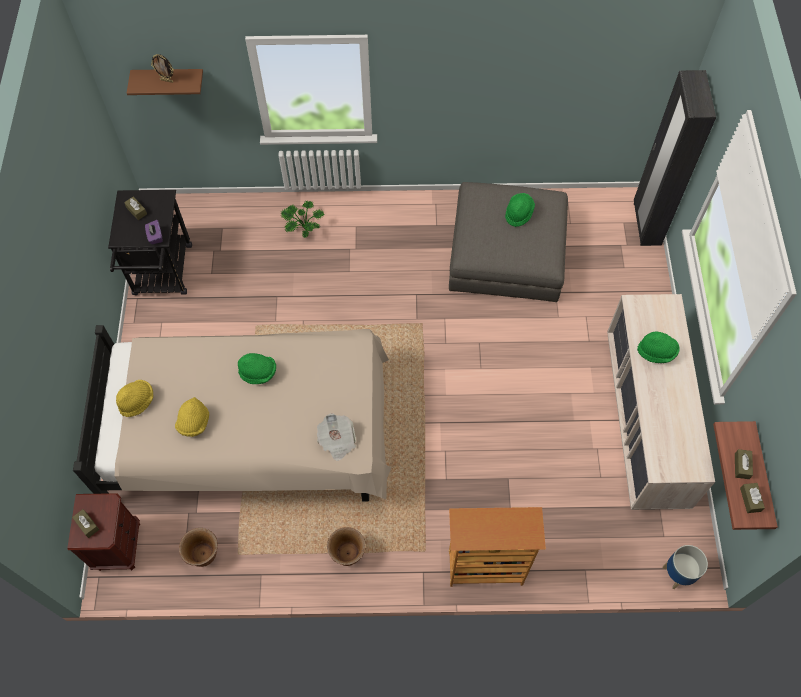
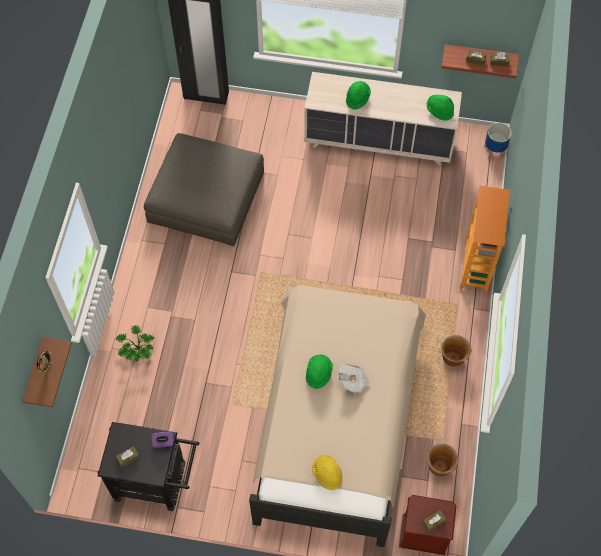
camera: 80 degrees left, 0 degrees up
(194, 422) = (356, 429): yellow hat -> none
(337, 441) = (390, 323): newspaper -> newspaper (353, 381)
(518, 213) = (195, 166): green hat -> green hat (439, 111)

